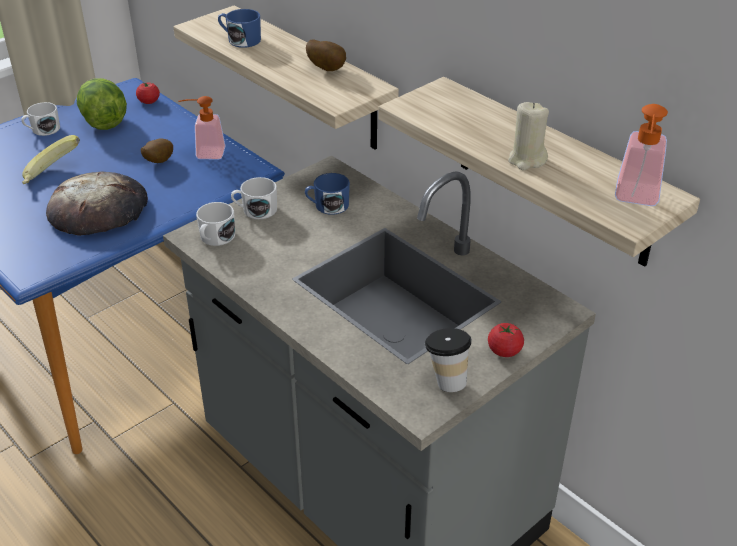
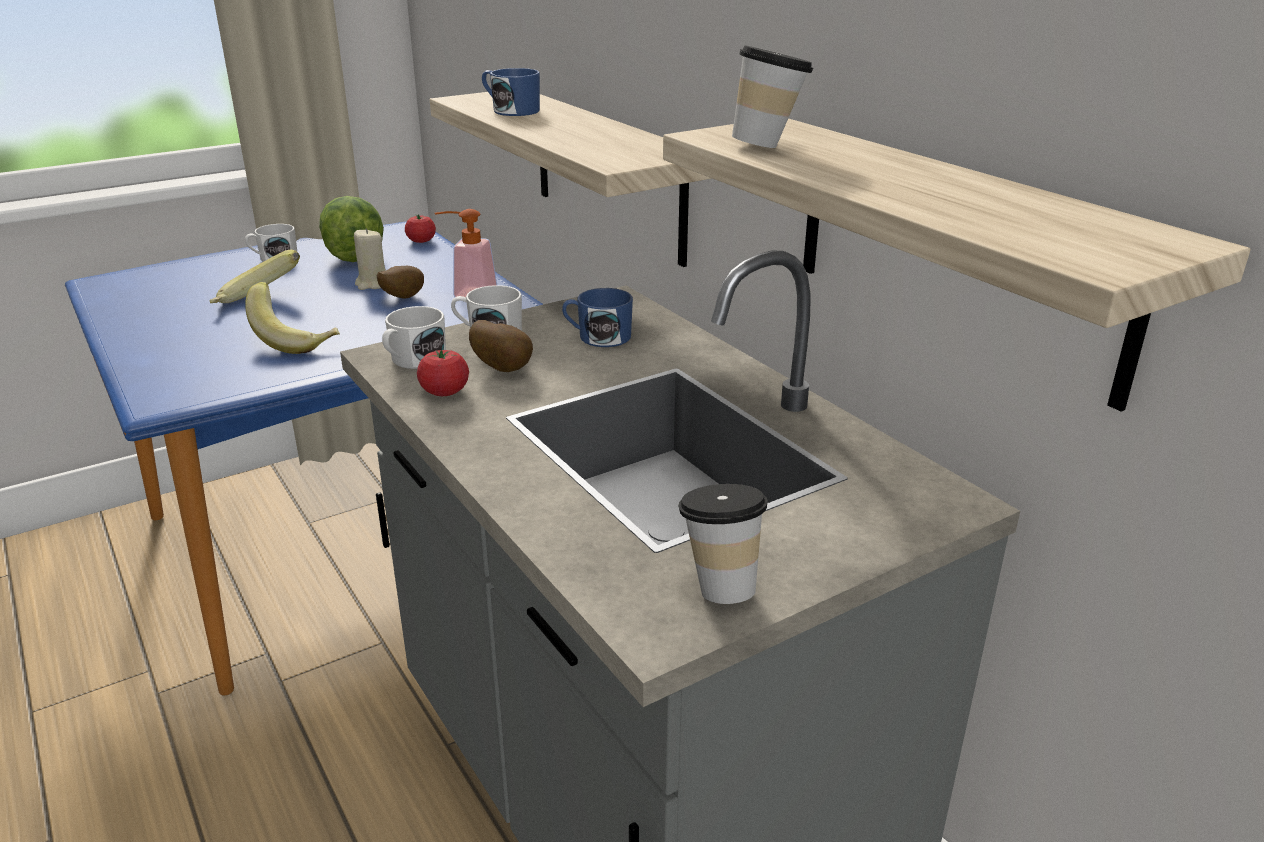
camera: 10 degrees right, 10 degrees down
(99, 210) = (296, 340): bread -> banana
(327, 69) = (619, 136): potato -> potato (504, 368)
(444, 116) = (768, 145): none -> cup
(504, 351) = (839, 551): tomato -> tomato (444, 392)
(526, 160) = (900, 190): beige candle -> beige candle (373, 284)
(636, 199) = (1113, 240): soap dispenser -> none

